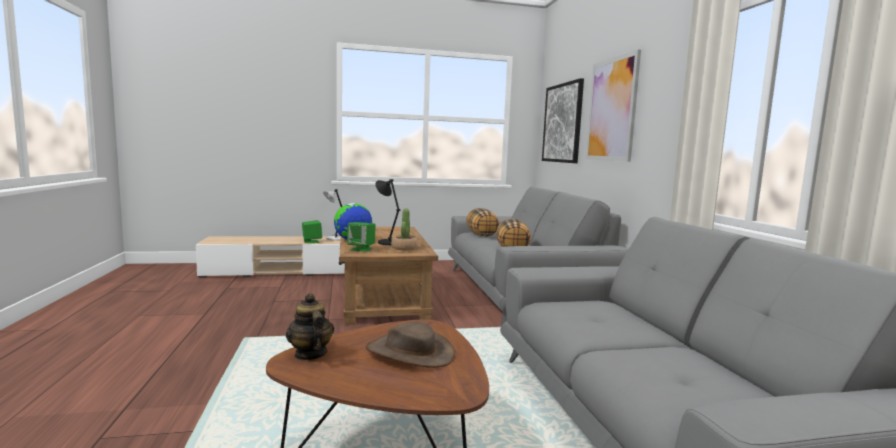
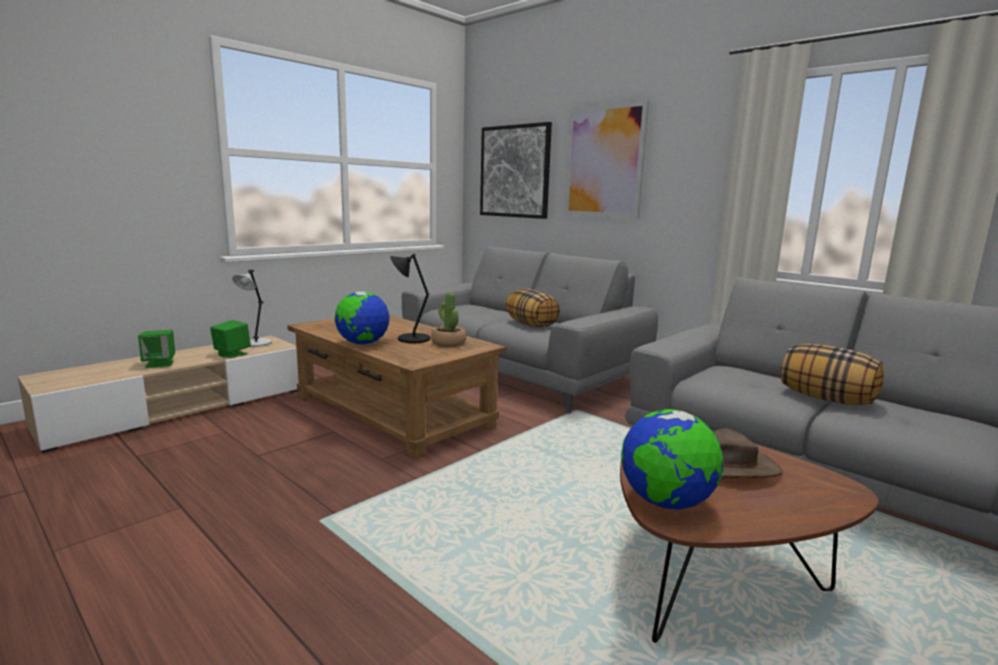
camera: 35 degrees left, 5 degrees up
(310, 354) = (666, 503): teapot -> globe
(361, 249) = (407, 354): green speaker -> green speaker (160, 363)
(482, 235) = (460, 311): pillow -> pillow (826, 399)

